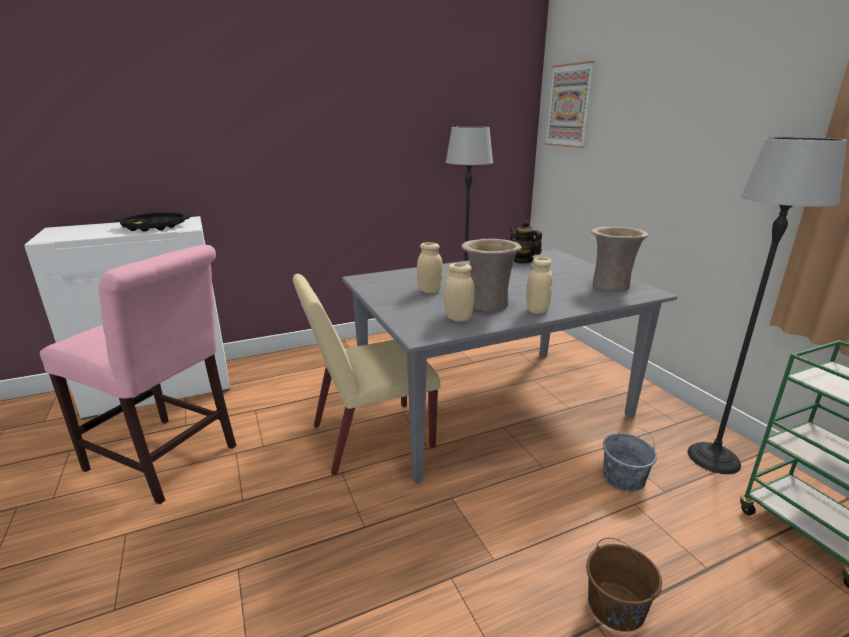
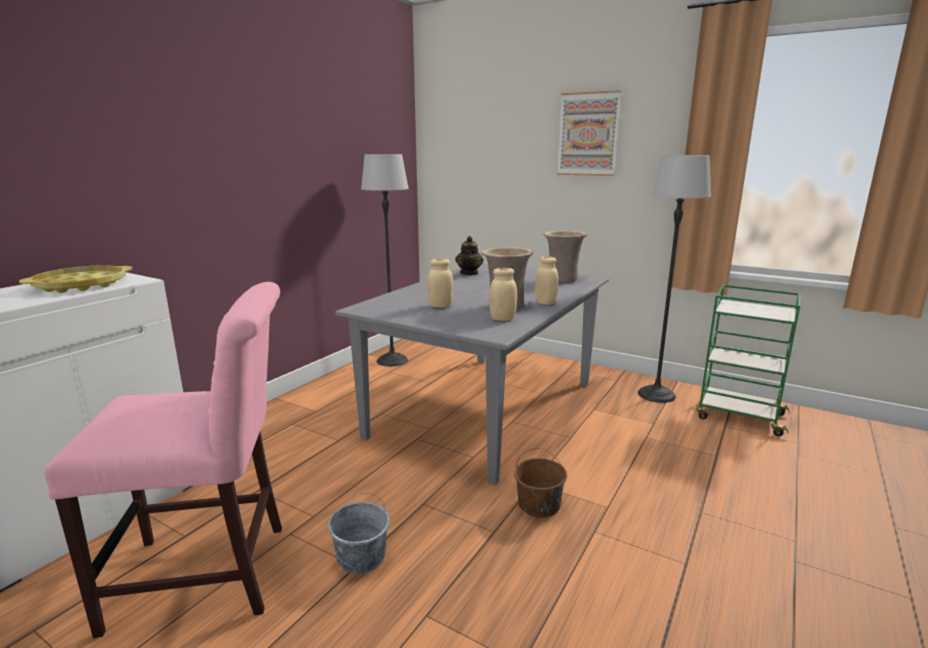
camera: 35 degrees left, 5 degrees down
(155, 227) = (81, 285): black tray -> yellow tray
(370, 437) = (414, 468): beige chair -> none
(522, 260) = (469, 273): teapot -> teapot turned 105 degrees counterclockwise
(569, 106) = (452, 135): picture -> picture (588, 134)
(616, 607) = (699, 497): brown bucket -> brown bucket (539, 505)
(624, 478) = (624, 425): grey bucket -> grey bucket (362, 557)

